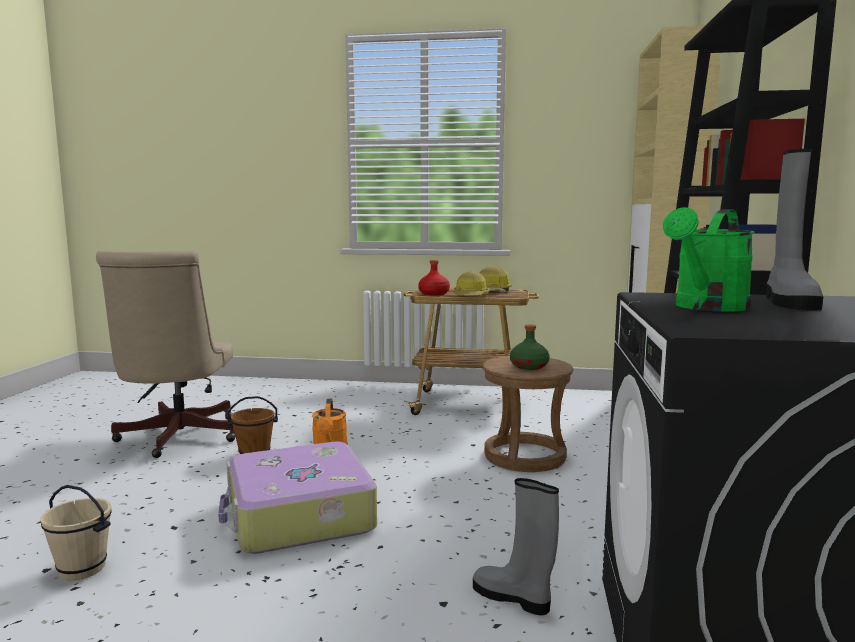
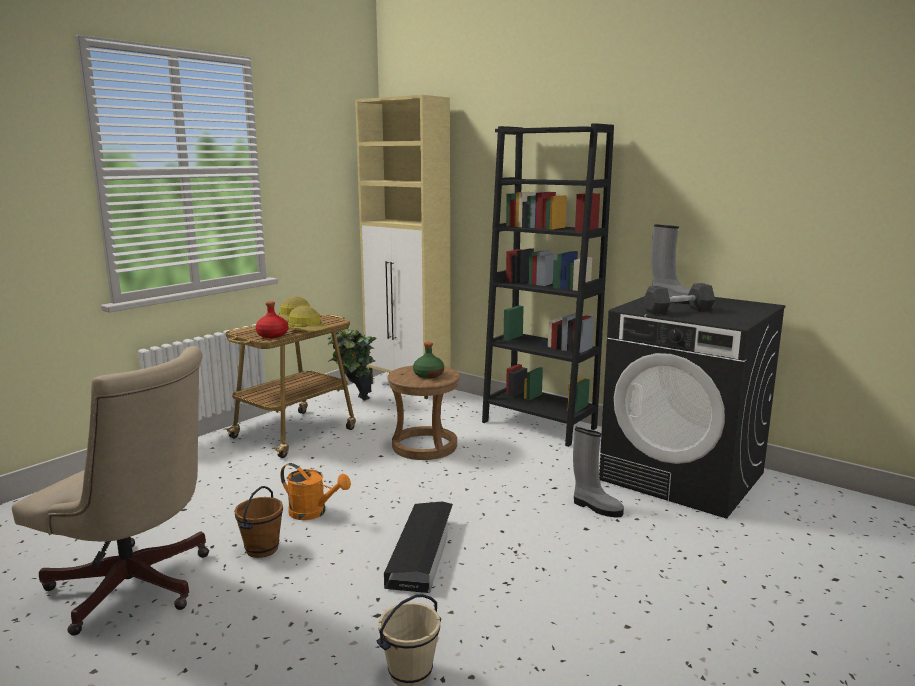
camera: 60 degrees left, 5 degrees up
(298, 516) = (422, 552): suitcase -> black storage box
(513, 598) = (596, 507): grey boot -> grey boot turned 120 degrees counterclockwise
(568, 403) = (354, 403): none -> potted plant
(706, 307) = (678, 311): green watering can -> grey dumbbell

